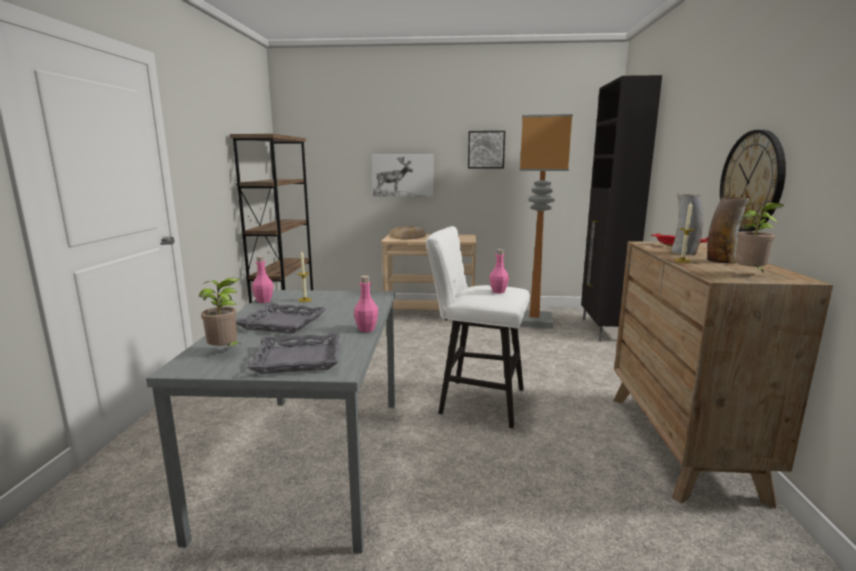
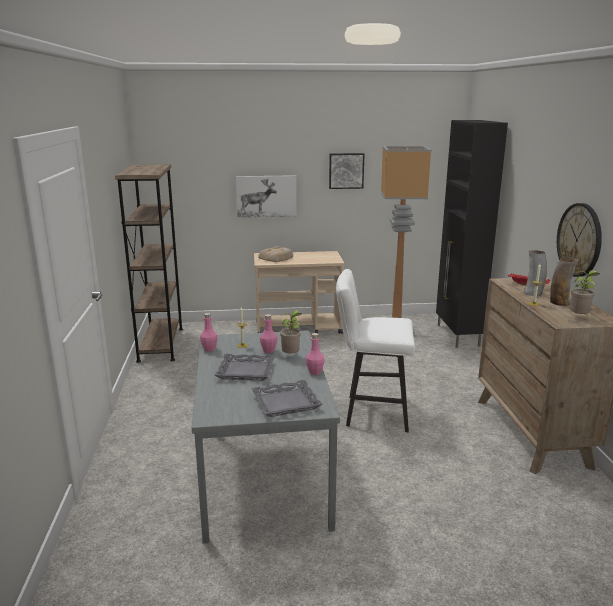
camera: 10 degrees left, 5 degrees up
(225, 351) = (226, 400): potted plant -> potted plant (291, 356)
(498, 291) = (392, 325): pink bottle -> pink bottle (268, 351)

